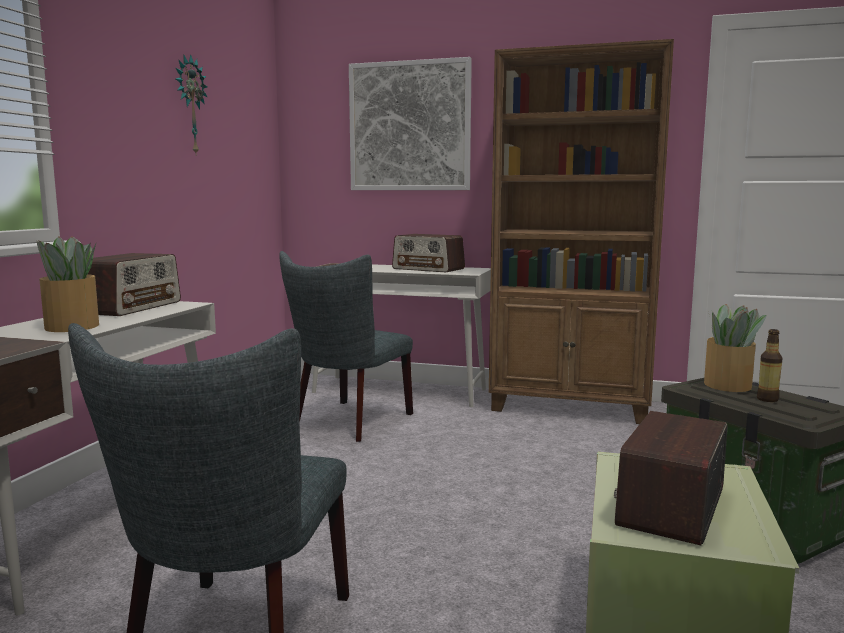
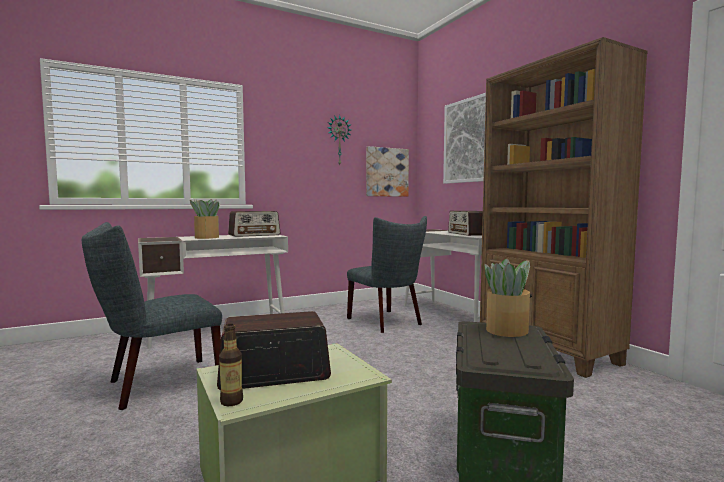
camera: 45 degrees right, 5 degrees down
(249, 167) = (386, 172): none -> picture
(348, 423) = (387, 322): grey chair -> grey chair turned 105 degrees counterclockwise
(767, 399) = (500, 344): bottle -> bottle (231, 401)

